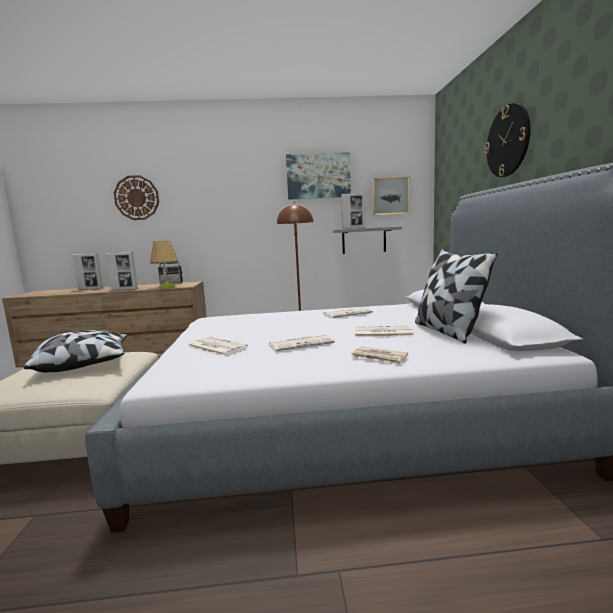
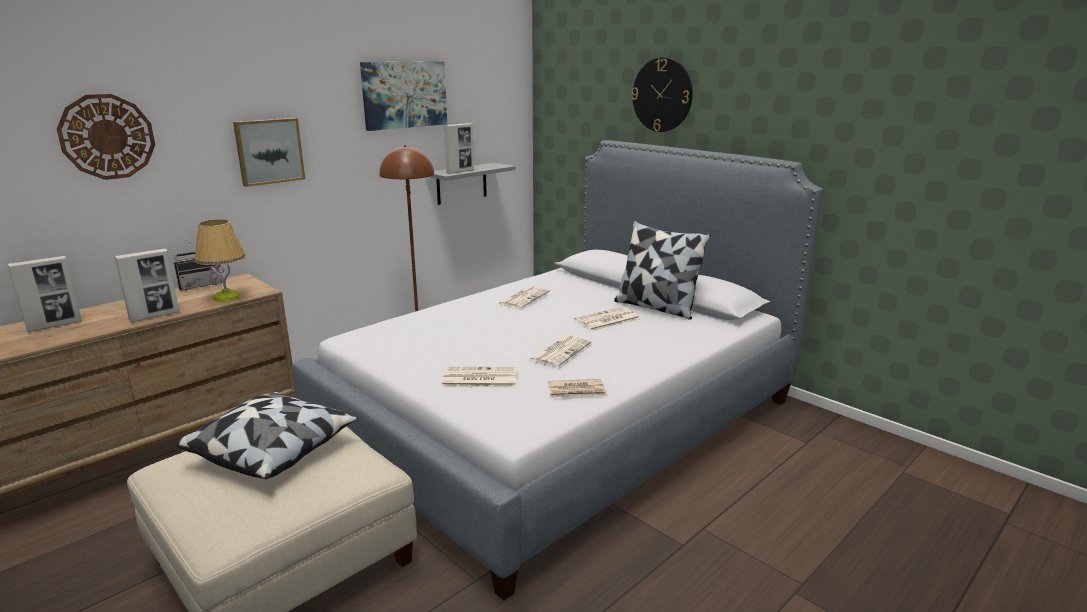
camera: 40 degrees left, 10 degrees up
(379, 358) = (655, 351): newspaper -> newspaper (577, 391)
(390, 196) = (489, 121): picture -> picture (269, 151)

